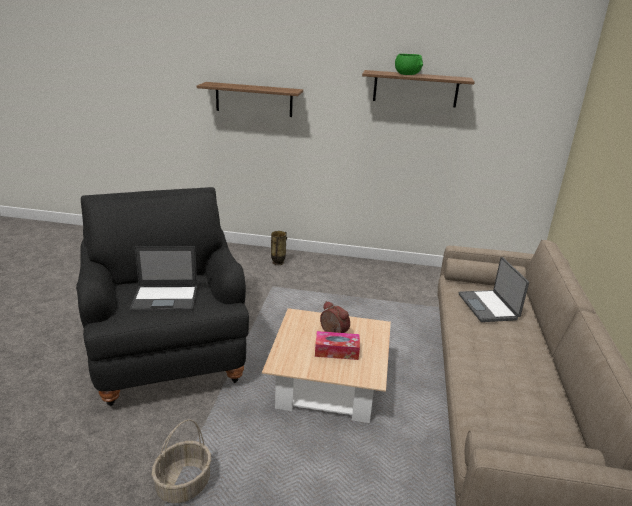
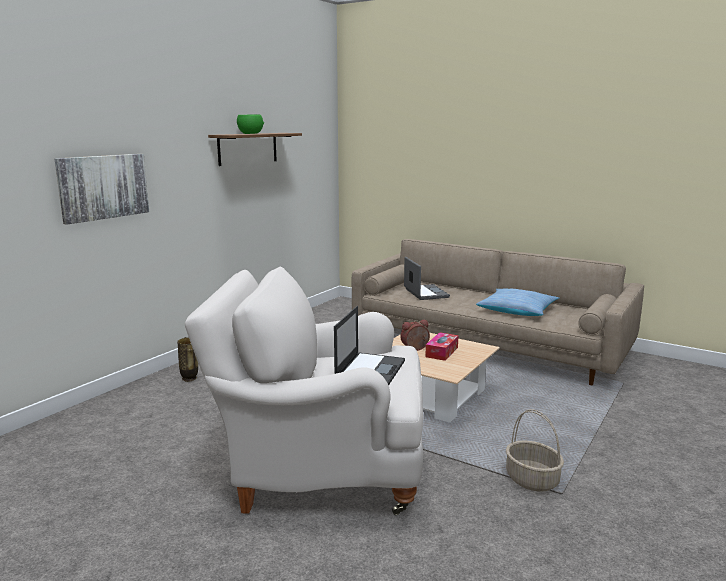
camera: 65 degrees left, 10 degrees down
(168, 353) = (320, 468): black armchair -> white armchair
(254, 99) = (103, 187): shelf -> picture
(489, 307) = (425, 293): laptop -> laptop turned 120 degrees counterclockwise
(505, 384) = (517, 310): none -> pillow

